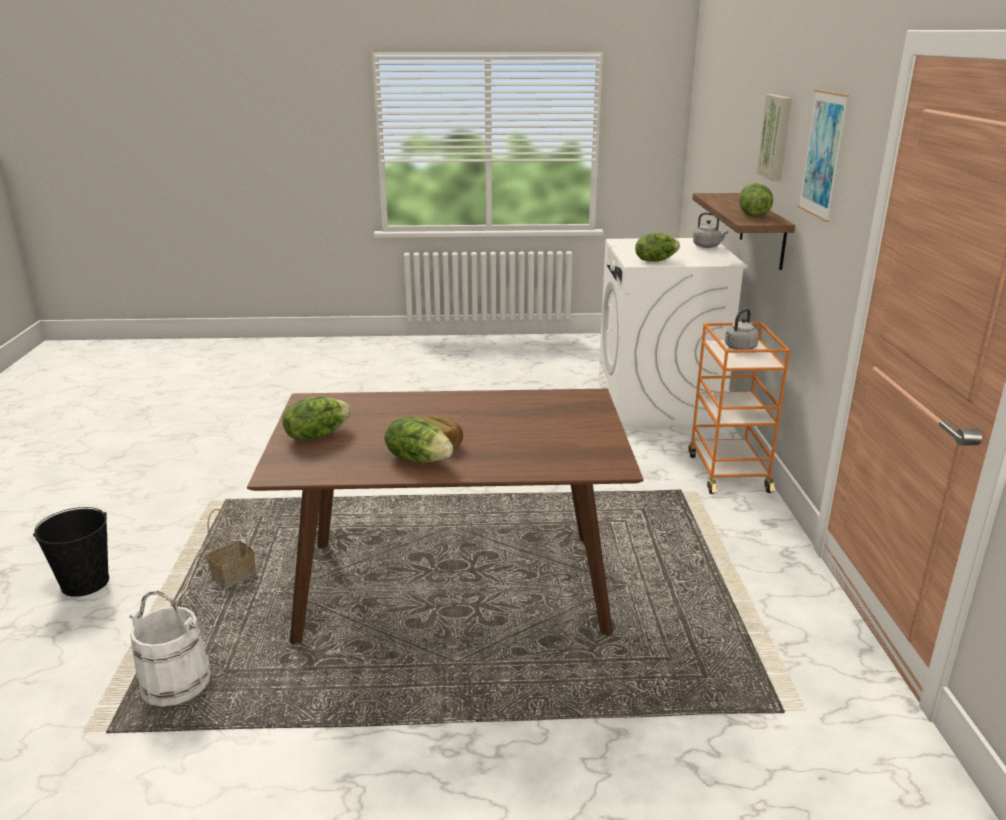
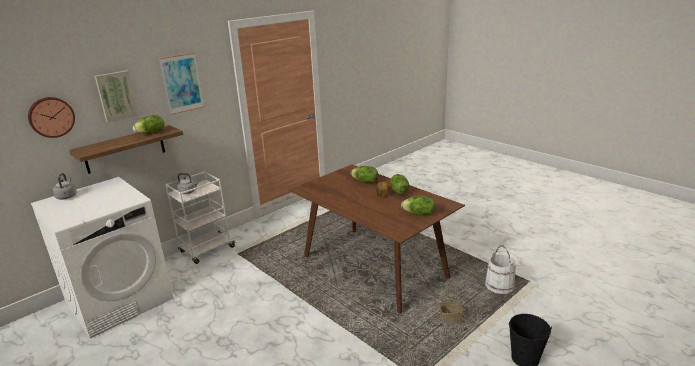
camera: 130 degrees left, 0 degrees up
(655, 260) = (124, 197): lettuce -> lettuce (365, 182)
(727, 472) = (206, 250): orange cart -> white cart
(744, 138) = (51, 117): none -> wall clock

